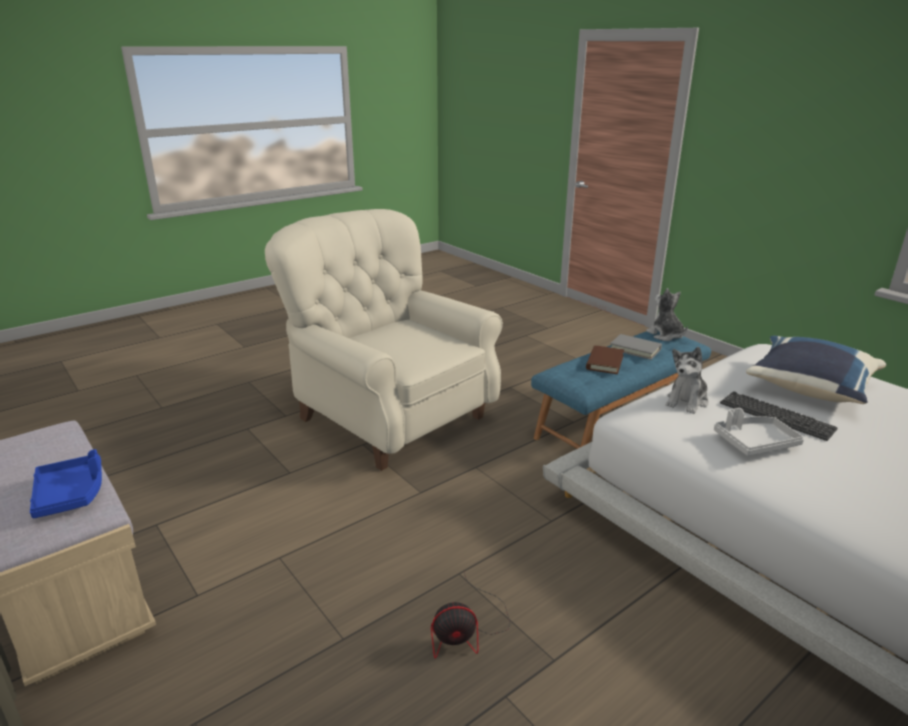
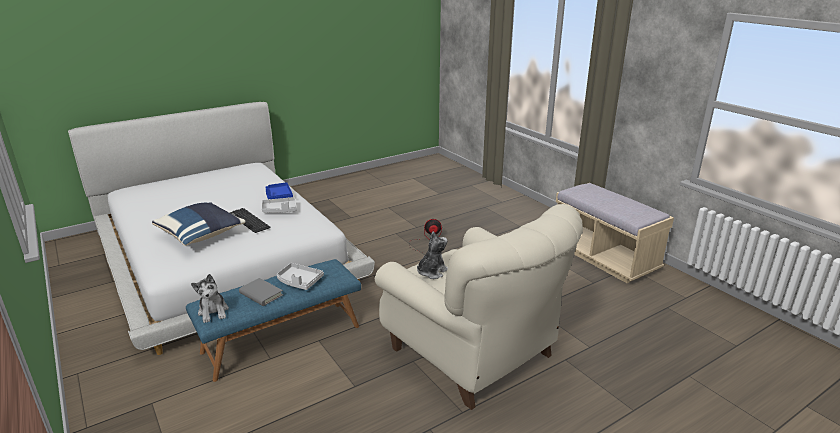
camera: 175 degrees left, 0 degrees up
(71, 494) = (589, 195): blue tray -> blue tray (278, 196)
(604, 362) = (299, 281): brown book -> grey tray
(687, 401) = (286, 232): plush toy -> plush toy (431, 272)

